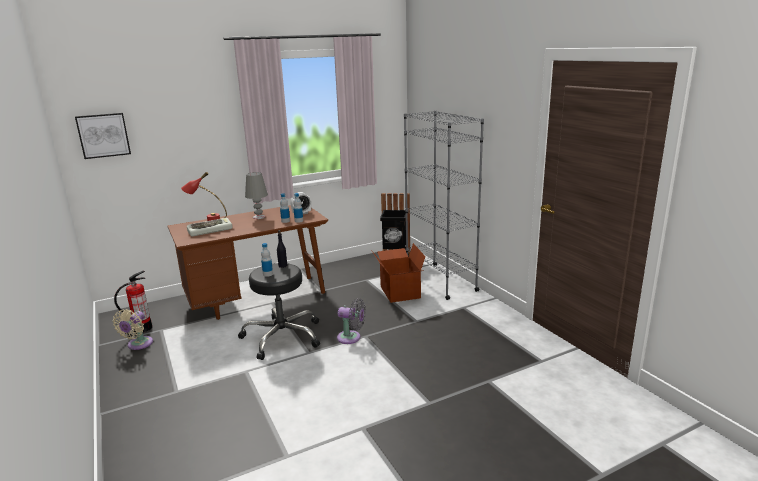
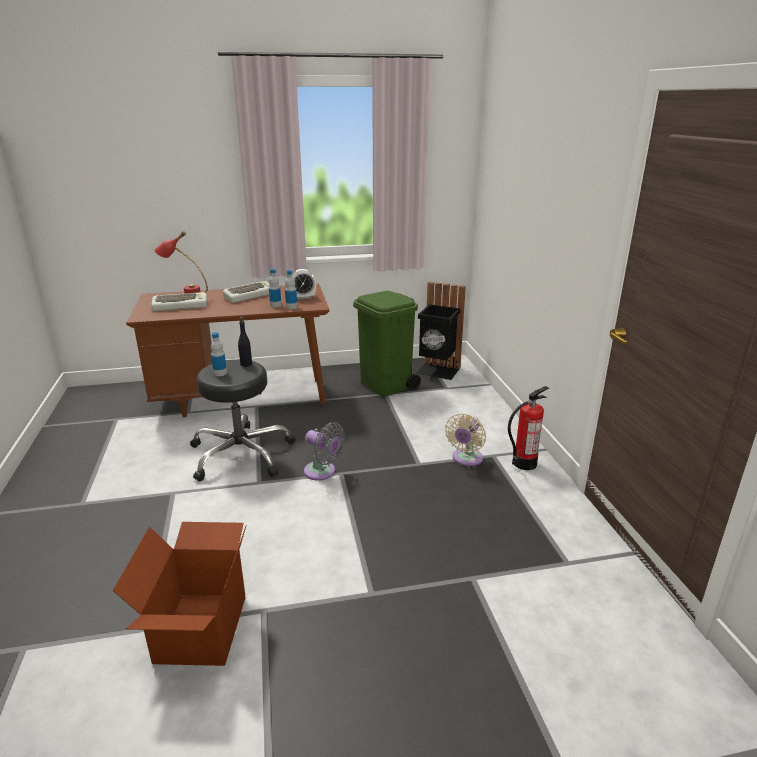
camera: 15 degrees right, 5 degrees up
(103, 135) = (70, 174): picture -> none
(138, 345) = (81, 433): beige fan -> beige fan (466, 459)
(143, 328) = (99, 413): fire extinguisher -> fire extinguisher (524, 463)
(259, 217) = (250, 296): grey table lamp -> keyboard
(363, 274) = (386, 385): none -> green trash can
(399, 292) = (418, 418): cardboard box -> cardboard box (199, 628)
(440, 280) = (481, 411): grey bookcase -> none

